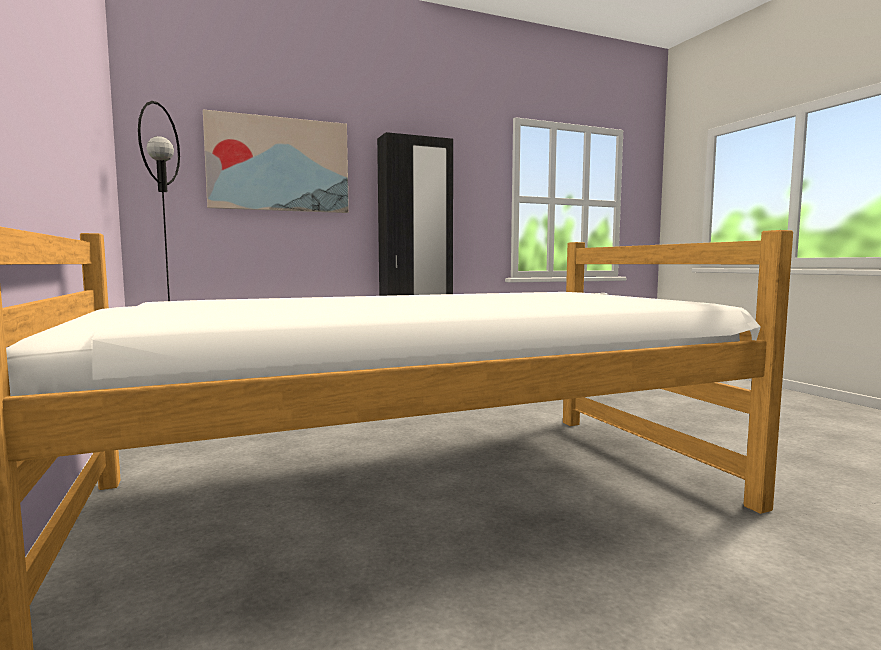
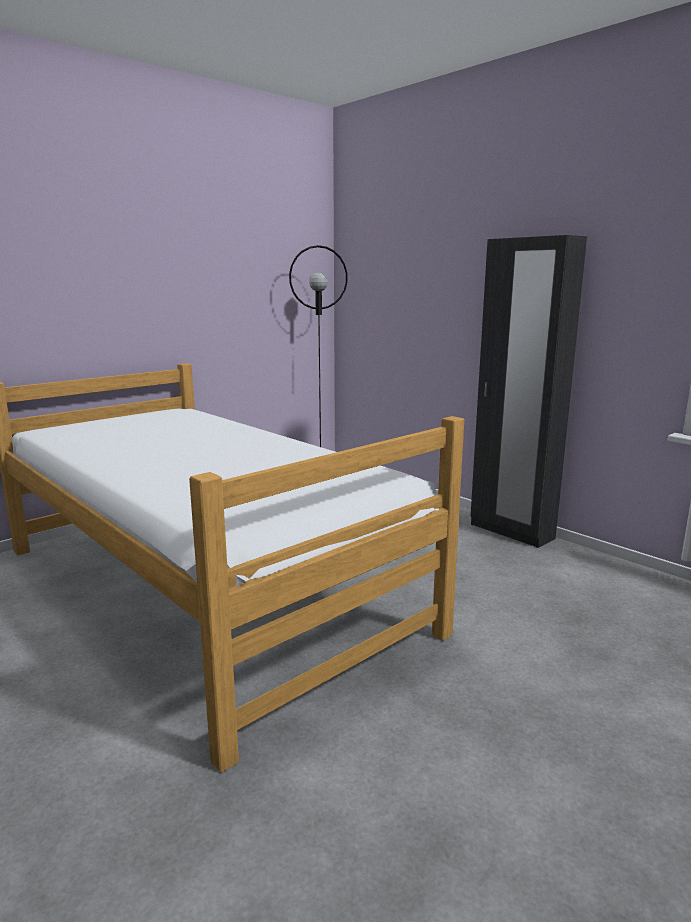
camera: 70 degrees right, 10 degrees up
(279, 165) = (423, 279): picture -> none

